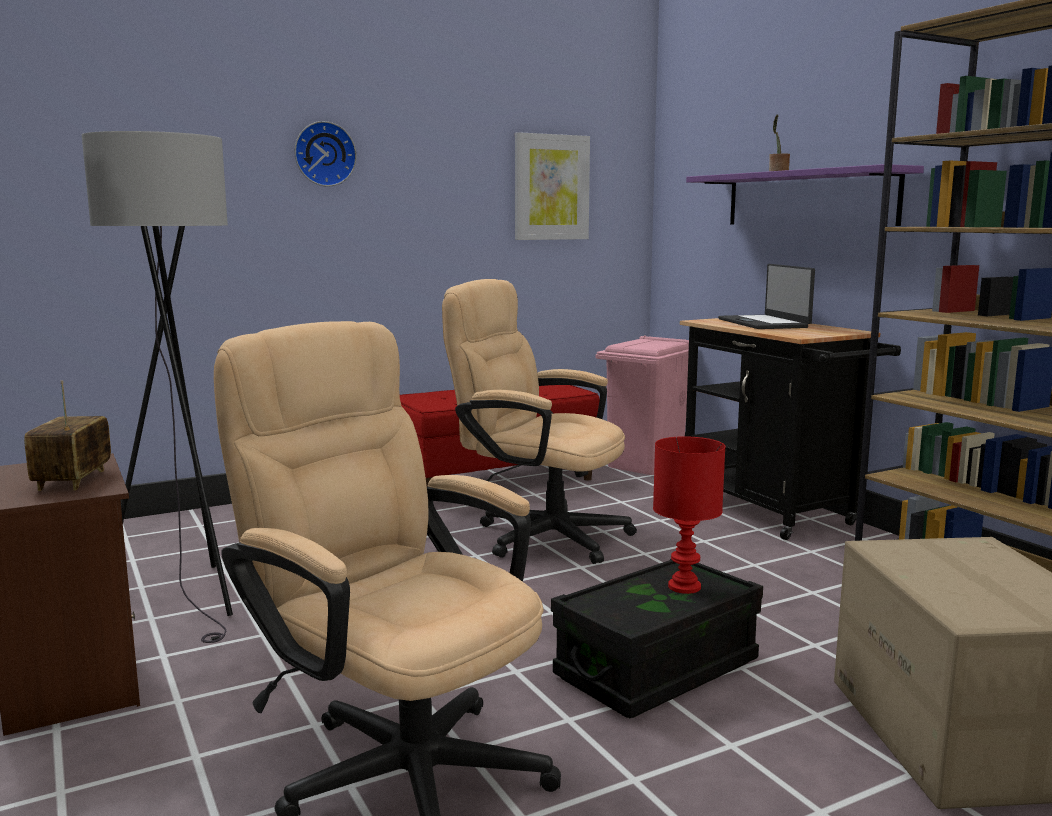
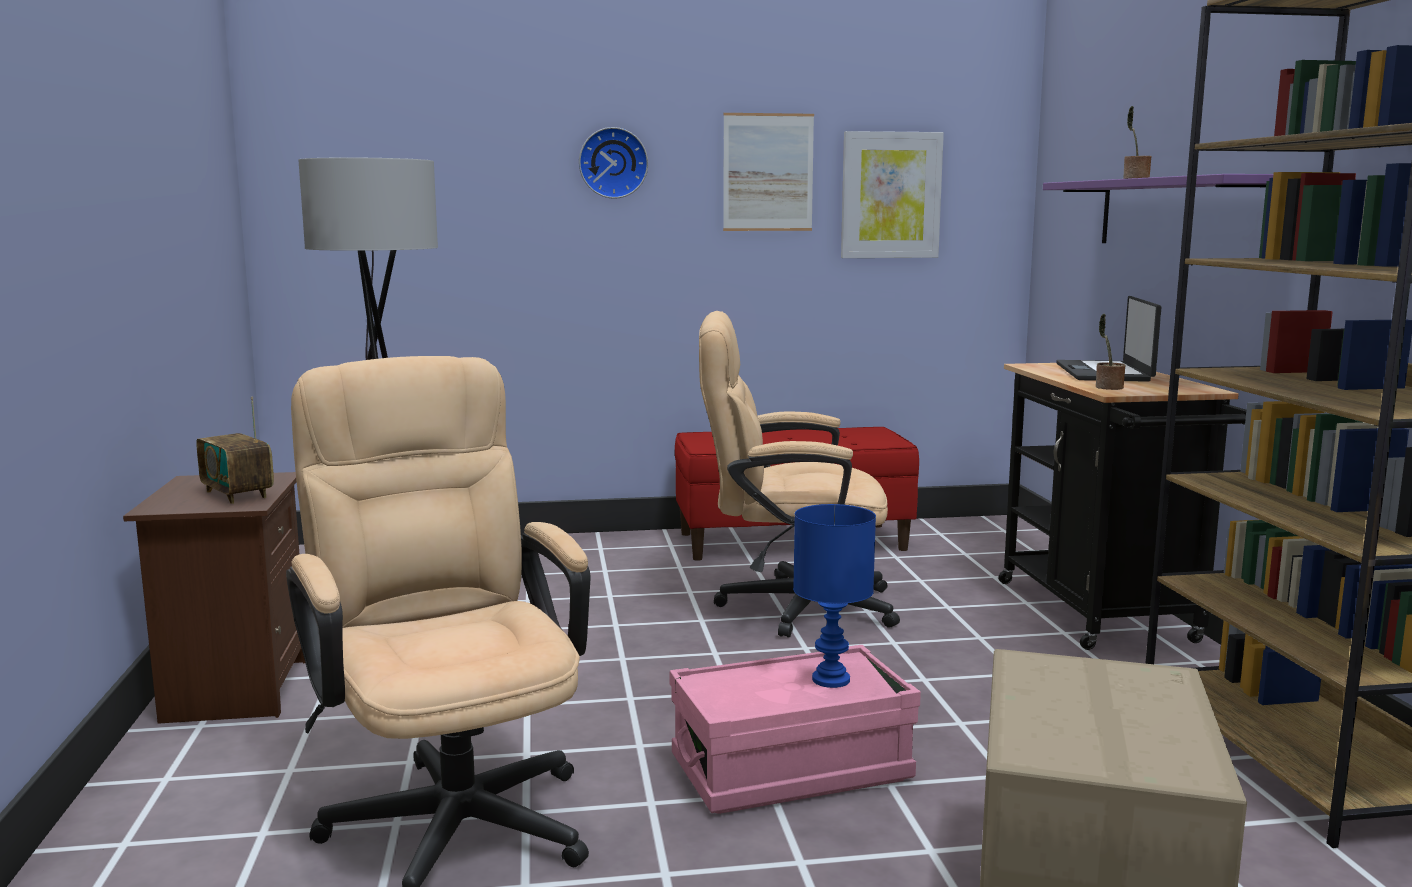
camera: 20 degrees right, 0 degrees up
(73, 480) = (237, 494): radio -> radio turned 60 degrees counterclockwise
(456, 166) = (768, 172): none -> picture
(539, 534) = (789, 606): beige office chair -> beige office chair turned 45 degrees counterclockwise
(645, 464) = (990, 539): pink trash can -> none
(656, 669) = (790, 769): black storage box -> pink storage box
(684, 586) = (831, 679): red table lamp -> blue table lamp
(789, 333) = (1107, 387): none -> potted plant

